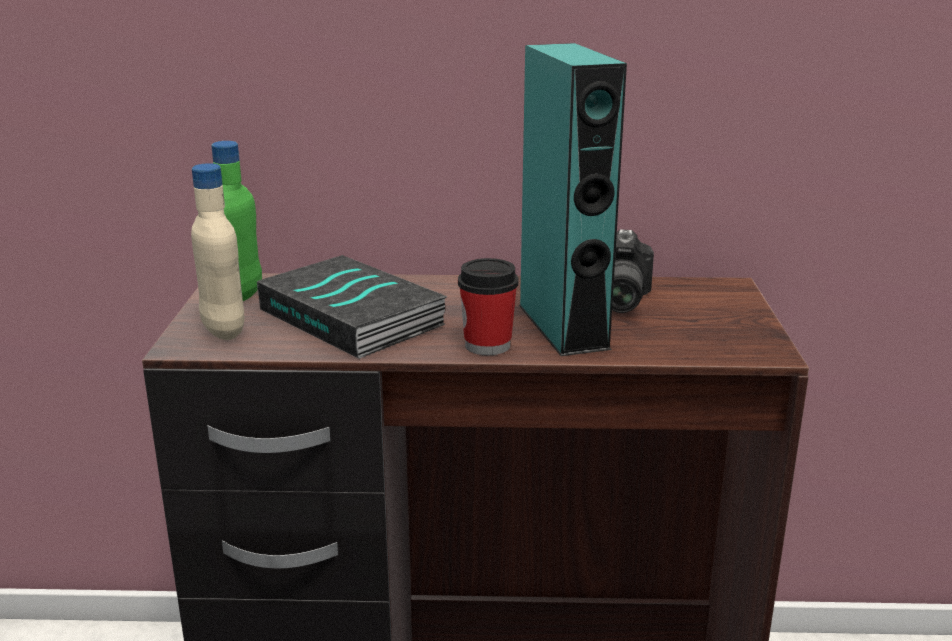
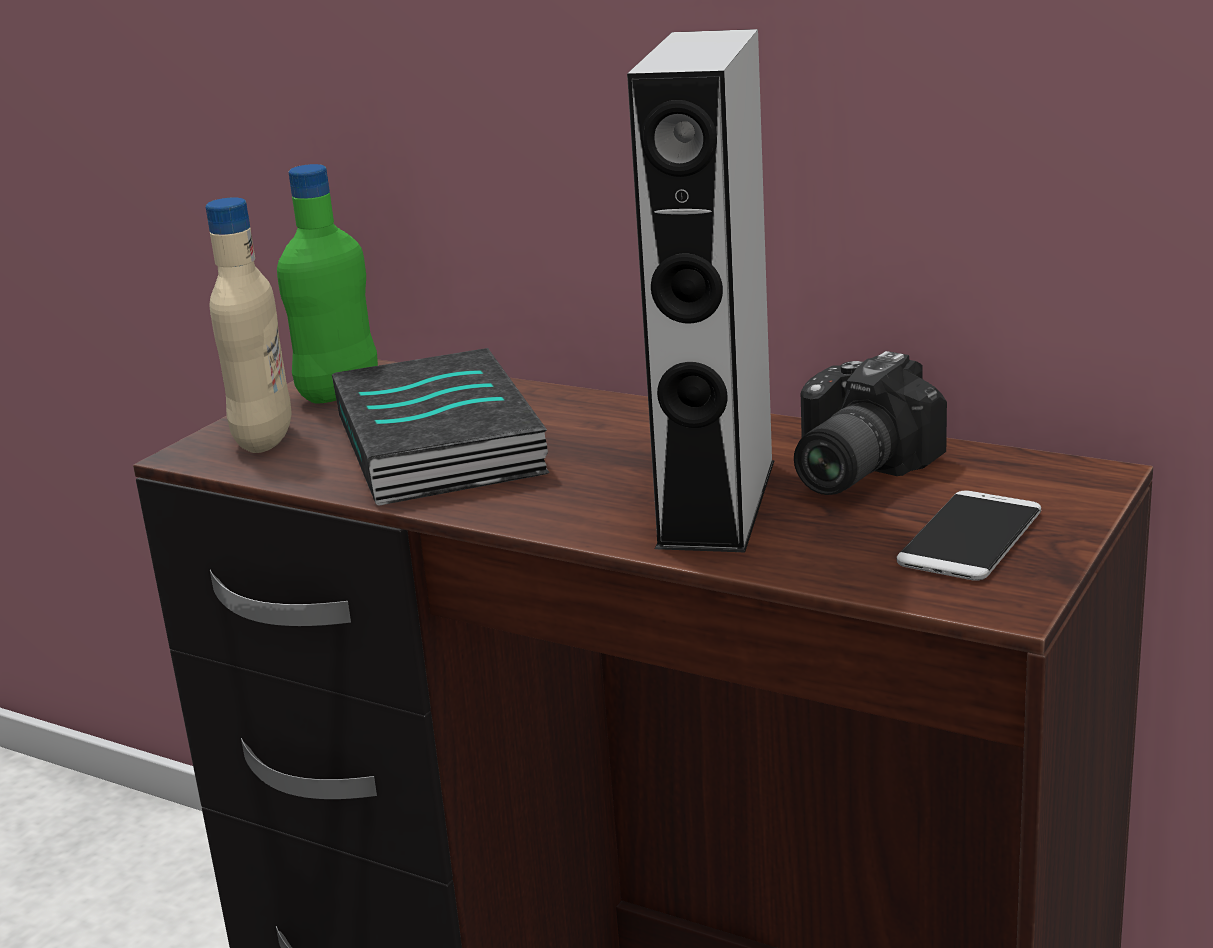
camera: 30 degrees right, 0 degrees up
(487, 345) = (570, 515): cup -> none
(562, 326) = (717, 502): turquoise speaker -> grey speaker
(714, 324) = (970, 537): none -> phone

